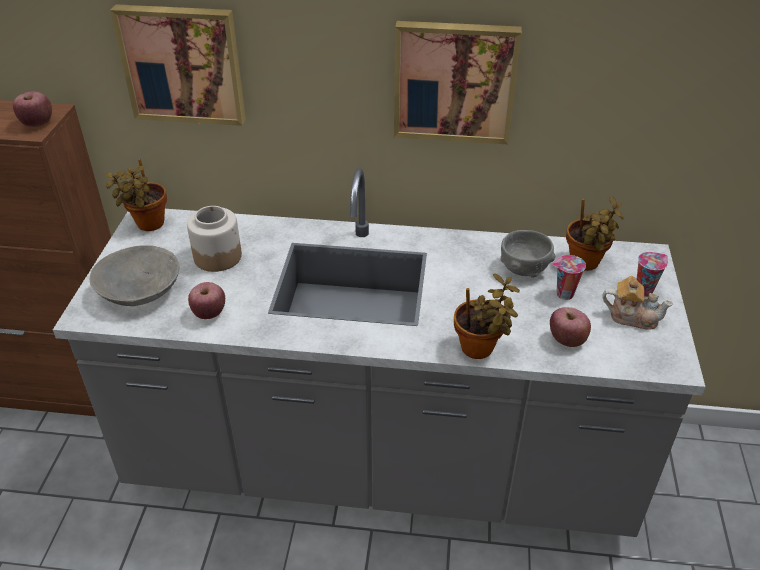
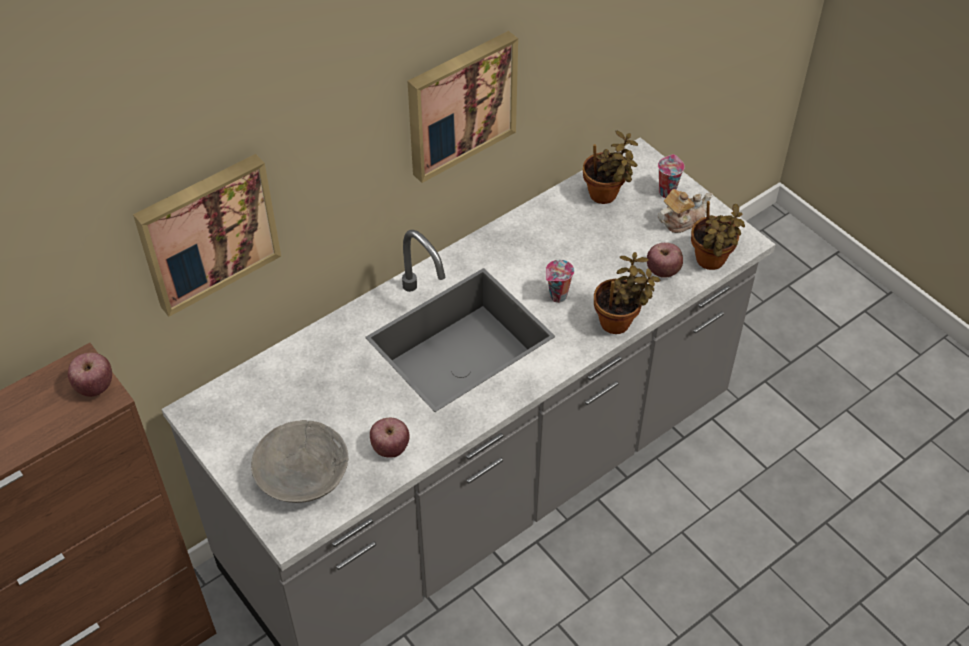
camera: 45 degrees left, 10 degrees up
(147, 225) = (210, 414): potted plant -> potted plant (711, 262)
(217, 256) = (321, 396): jar -> none
(524, 268) = (569, 231): grey bowl -> none
(563, 294) = (620, 234): cup -> cup (557, 297)

